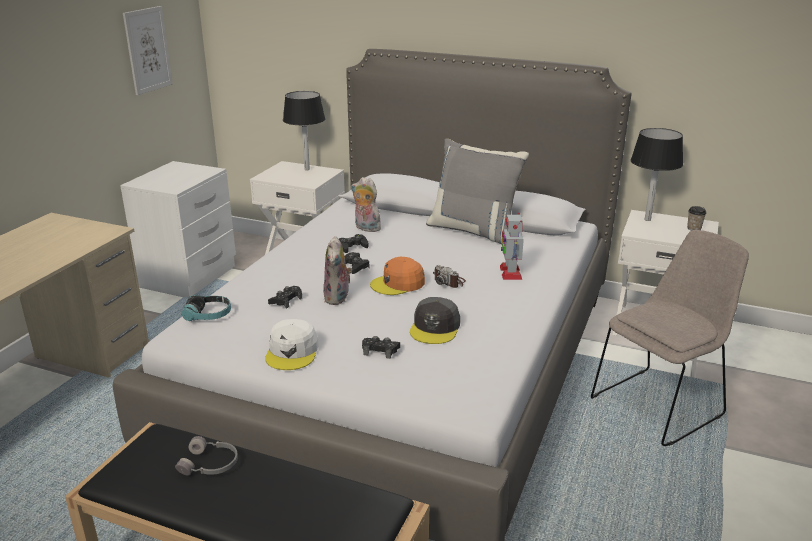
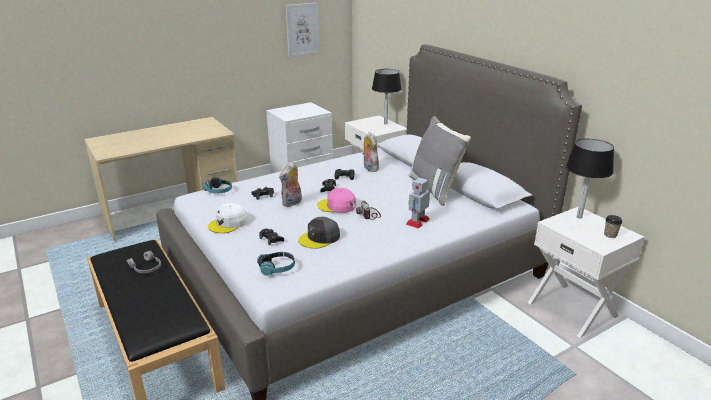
camera: 35 degrees right, 0 degrees up
(398, 283) = (337, 206): orange cap -> pink cap
(442, 381) = (277, 268): none -> headphones
(659, 405) = (500, 363): beige chair -> none

